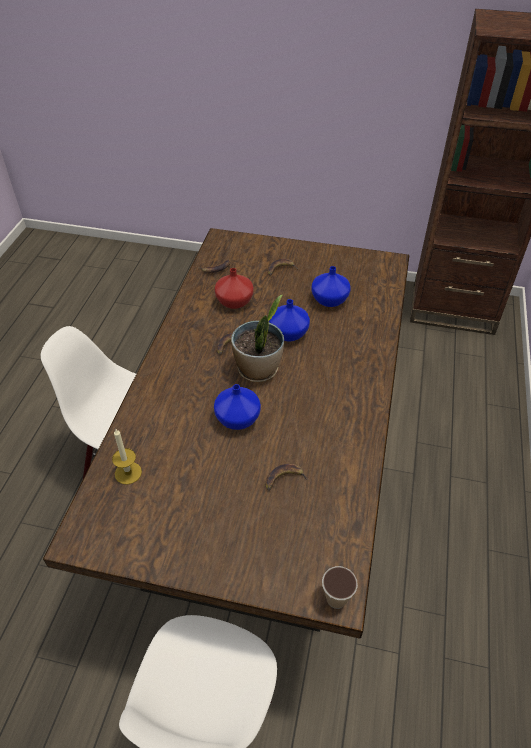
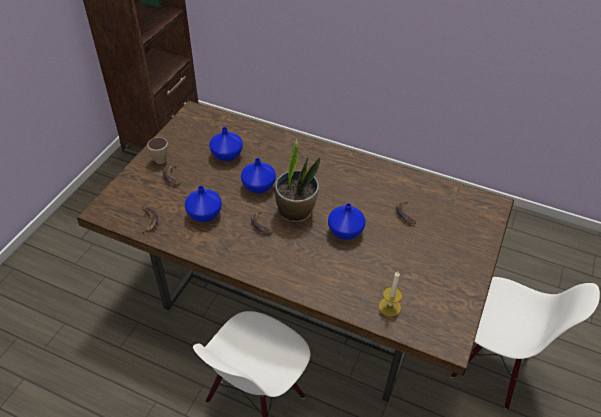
camera: 80 degrees left, 0 degrees up
(234, 301) = (204, 214): red vase -> blue vase
(336, 599) = (494, 206): cup -> cup (160, 160)

